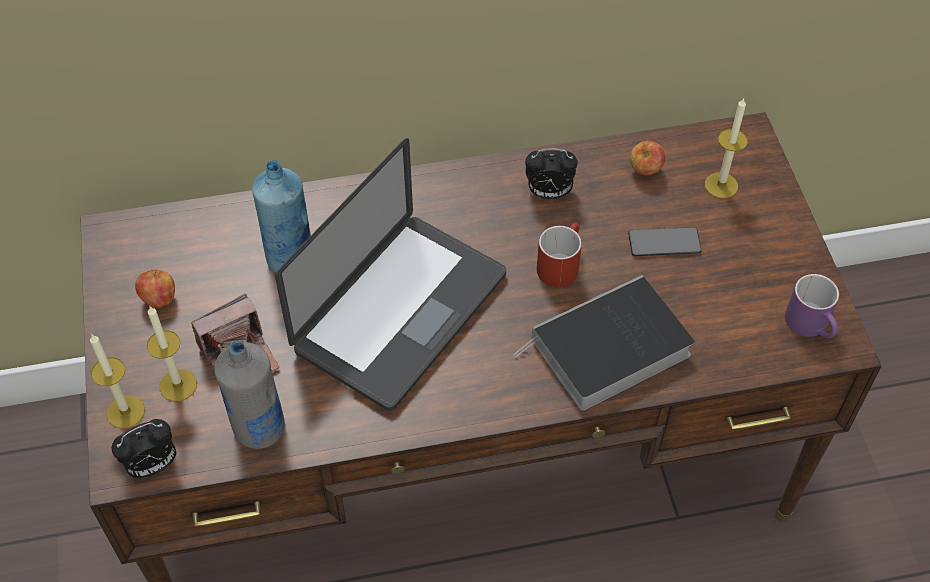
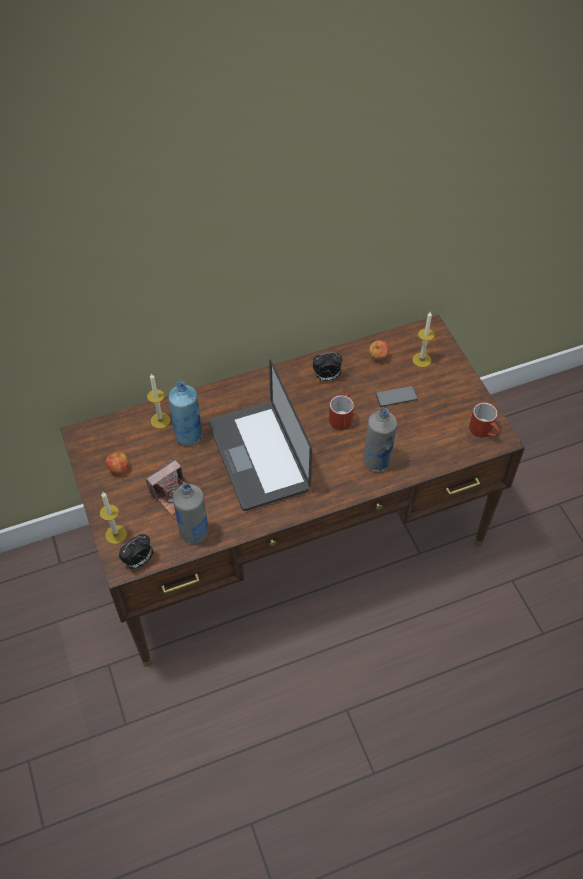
camera: 10 degrees left, 0 degrees up
(178, 385) = (142, 515): candle -> candle (160, 420)
(401, 312) = (258, 456): laptop -> laptop turned 135 degrees clockwise
(607, 350) = (377, 461): book -> grey bottle
(812, 325) = (484, 431): purple mug -> red mug

